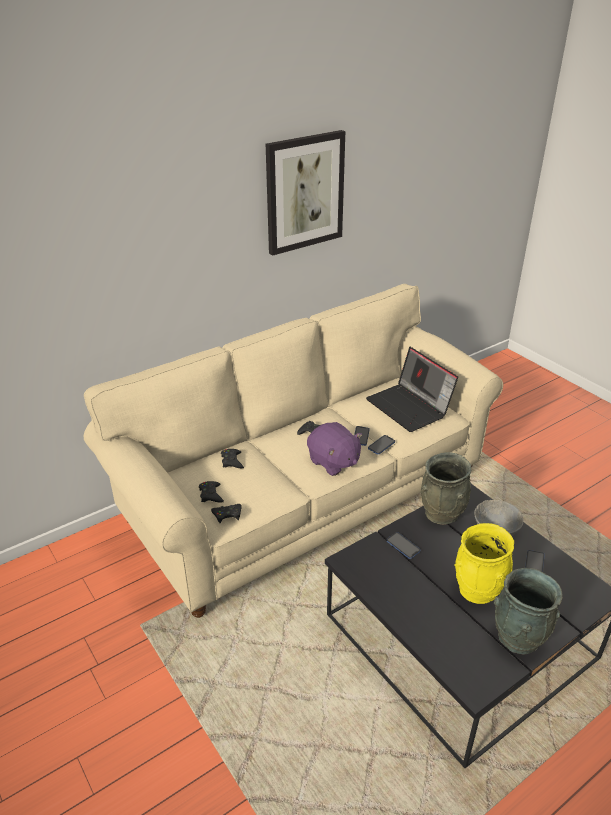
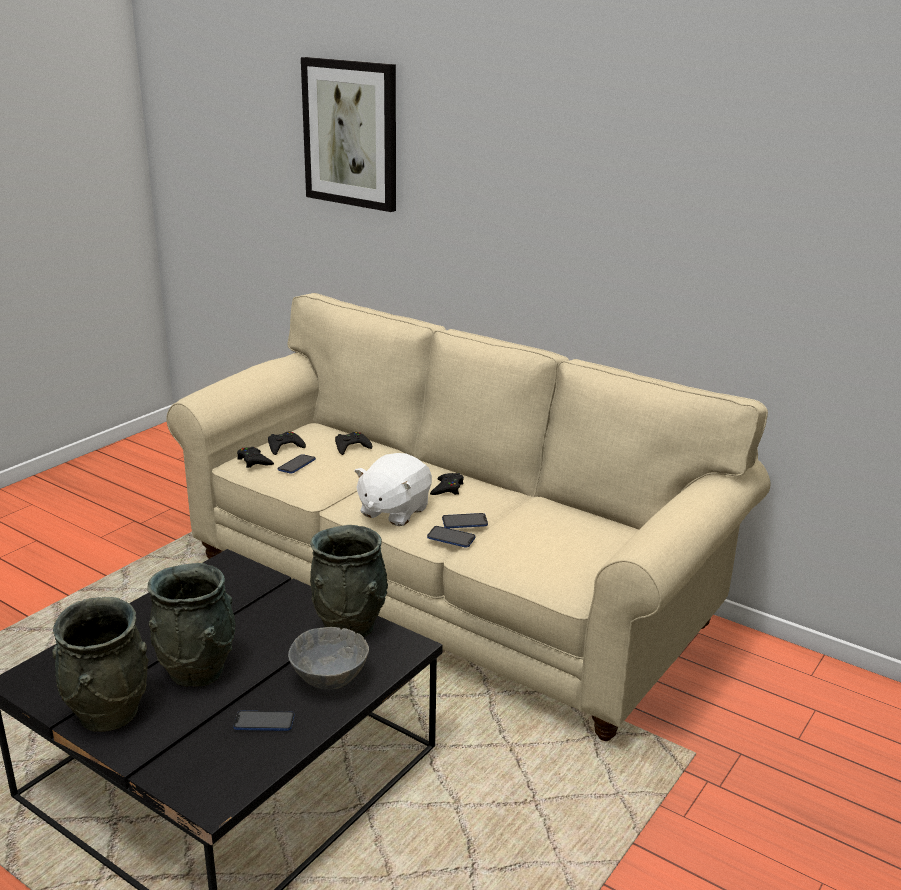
camera: 70 degrees right, 10 degrees down
(304, 192) = (620, 176): picture -> picture (351, 133)
(333, 462) = (393, 511): purple plush toy -> white plush toy
(403, 546) = (267, 600): phone -> phone (296, 465)
(410, 407) = (564, 547): laptop -> none
(478, 589) = (198, 670): yellow vase -> grey vase

